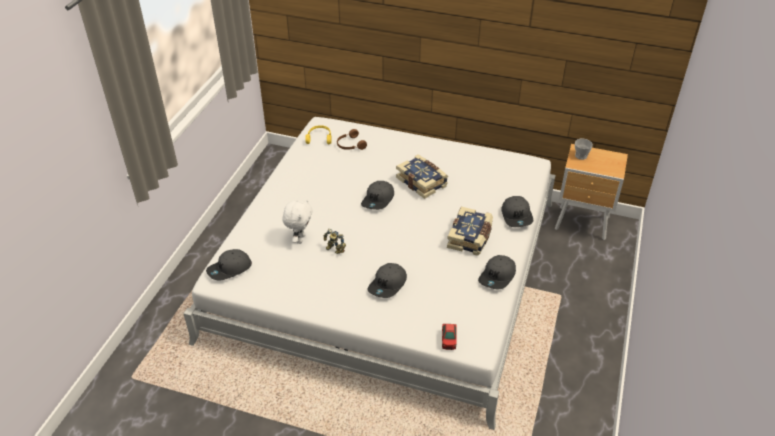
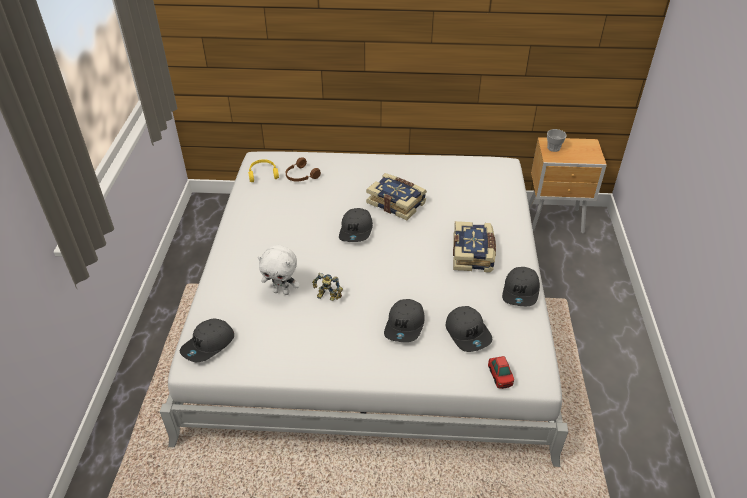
camera: 15 degrees left, 0 degrees up
(300, 239) = (282, 291): white plush toy -> white plush toy turned 105 degrees clockwise
(517, 216) = (512, 222): grey cap -> grey cap (468, 333)

